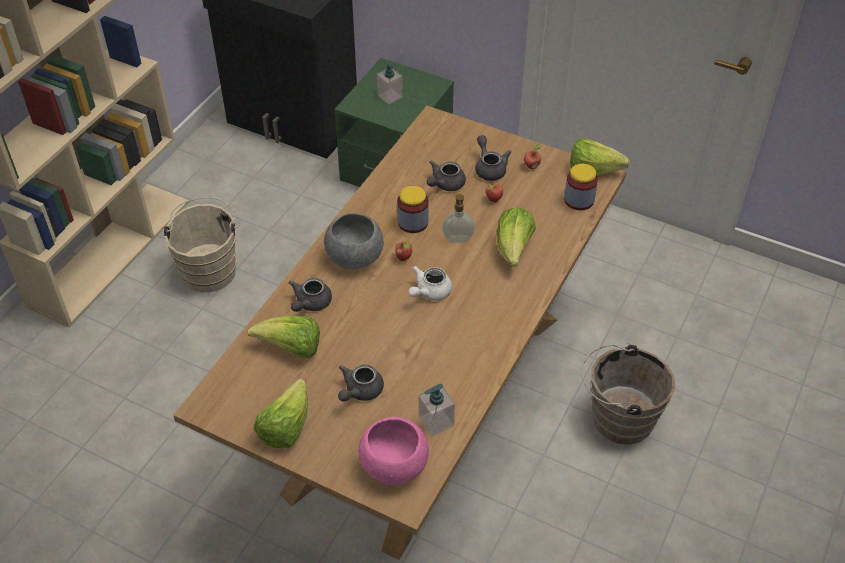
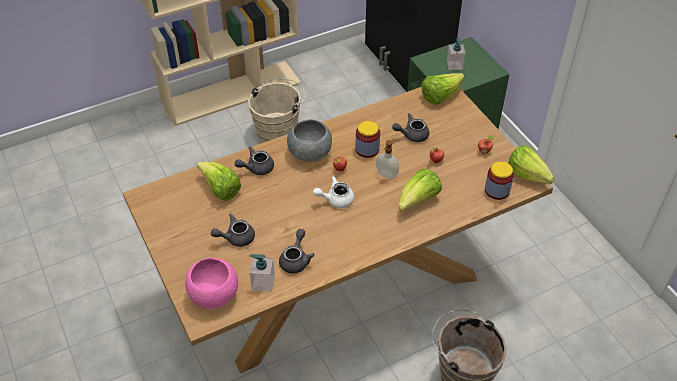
camera: 35 degrees right, 0 degrees up
(286, 428) = (174, 235): lettuce -> lettuce (440, 96)
(489, 168) = (453, 138): grey teapot -> grey teapot (296, 259)

